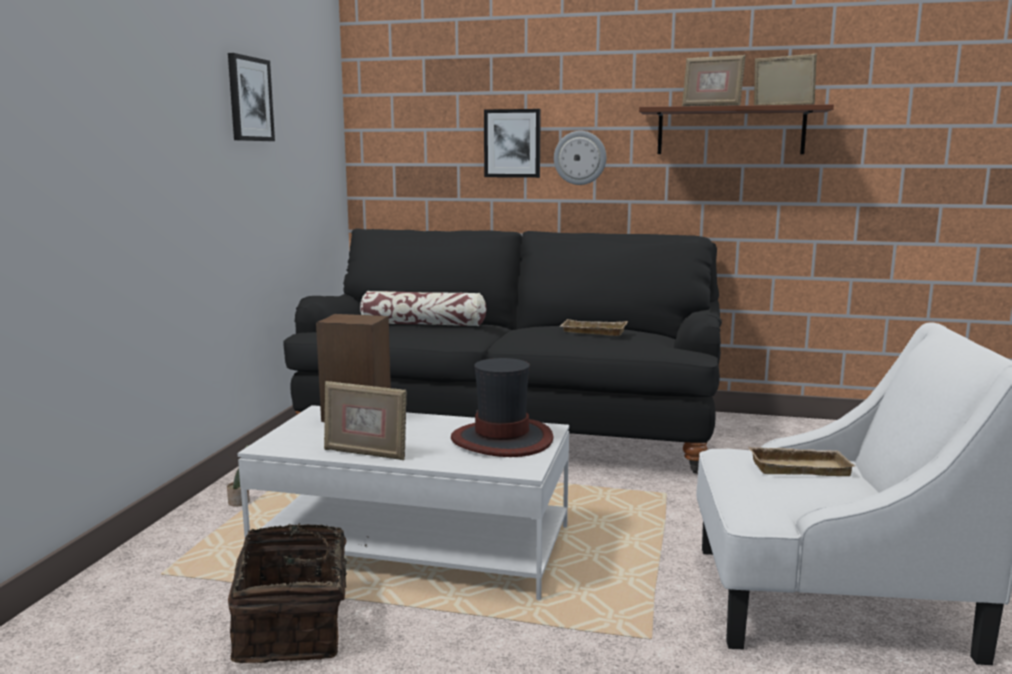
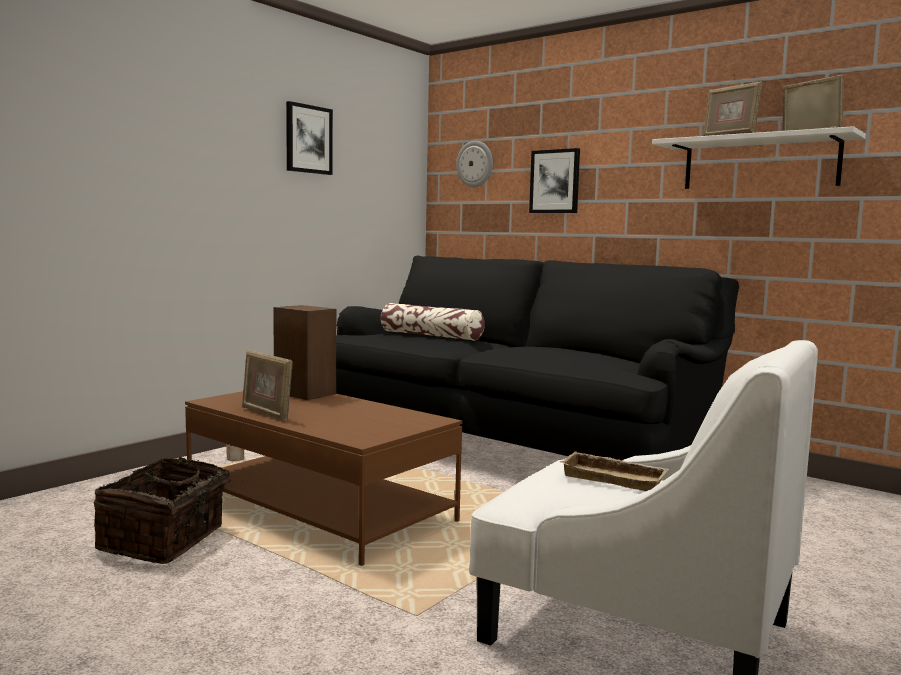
camera: 25 degrees right, 5 degrees down
(415, 545) = (319, 509): white coffee table -> brown coffee table
(502, 440) = (385, 421): hat -> none
(580, 158) = (613, 194): wall clock -> wall clock (475, 164)
(592, 332) = (563, 352): beige tray -> none
(730, 131) = (760, 163): brown shelf -> white shelf

